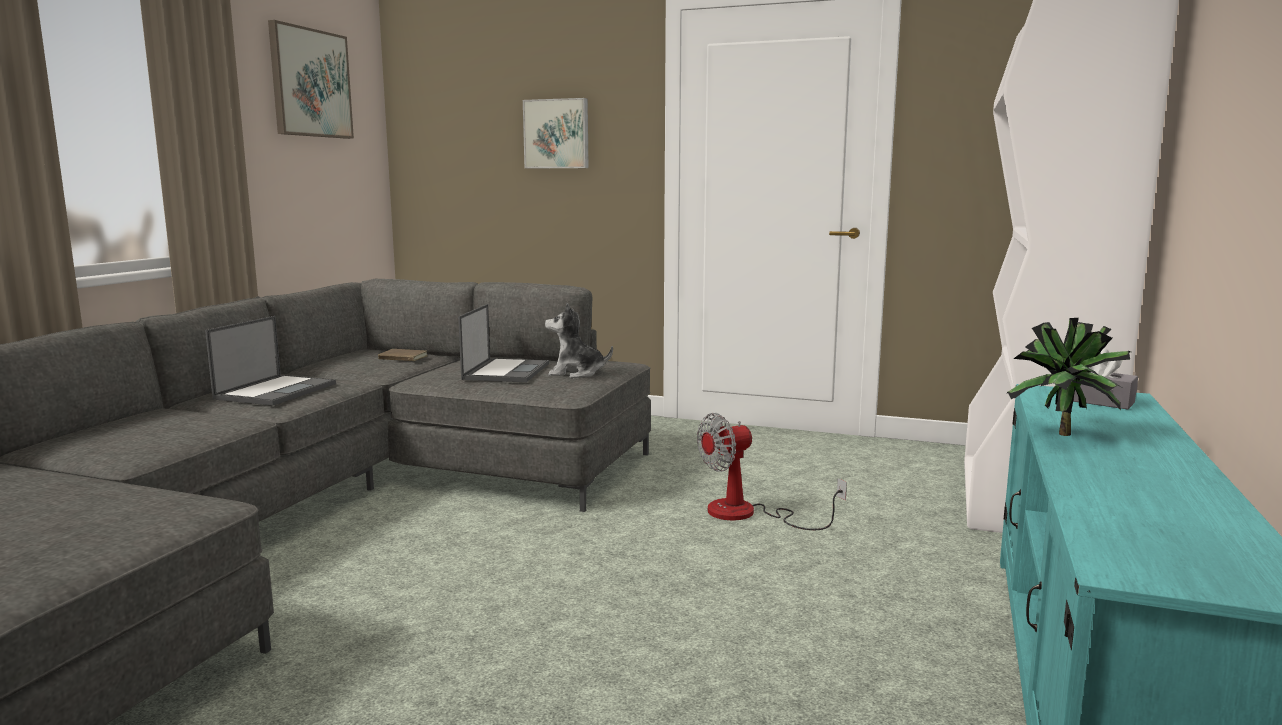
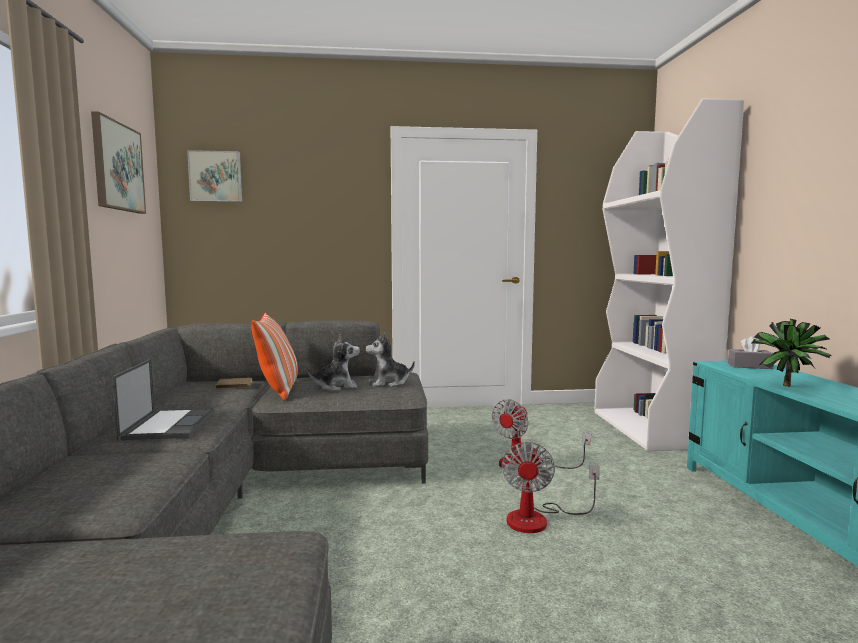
camera: 25 degrees left, 5 degrees down
(440, 369) = (278, 390): none -> pillow
(506, 371) = (336, 387): laptop -> plush toy
(557, 134) = (310, 215): picture -> picture (216, 177)
(670, 578) = (539, 519): none -> fan

